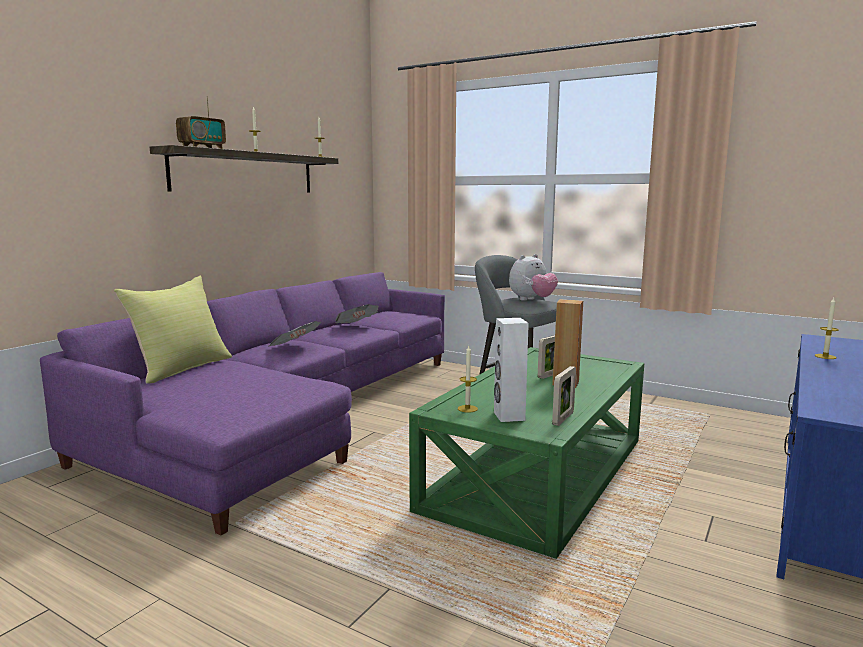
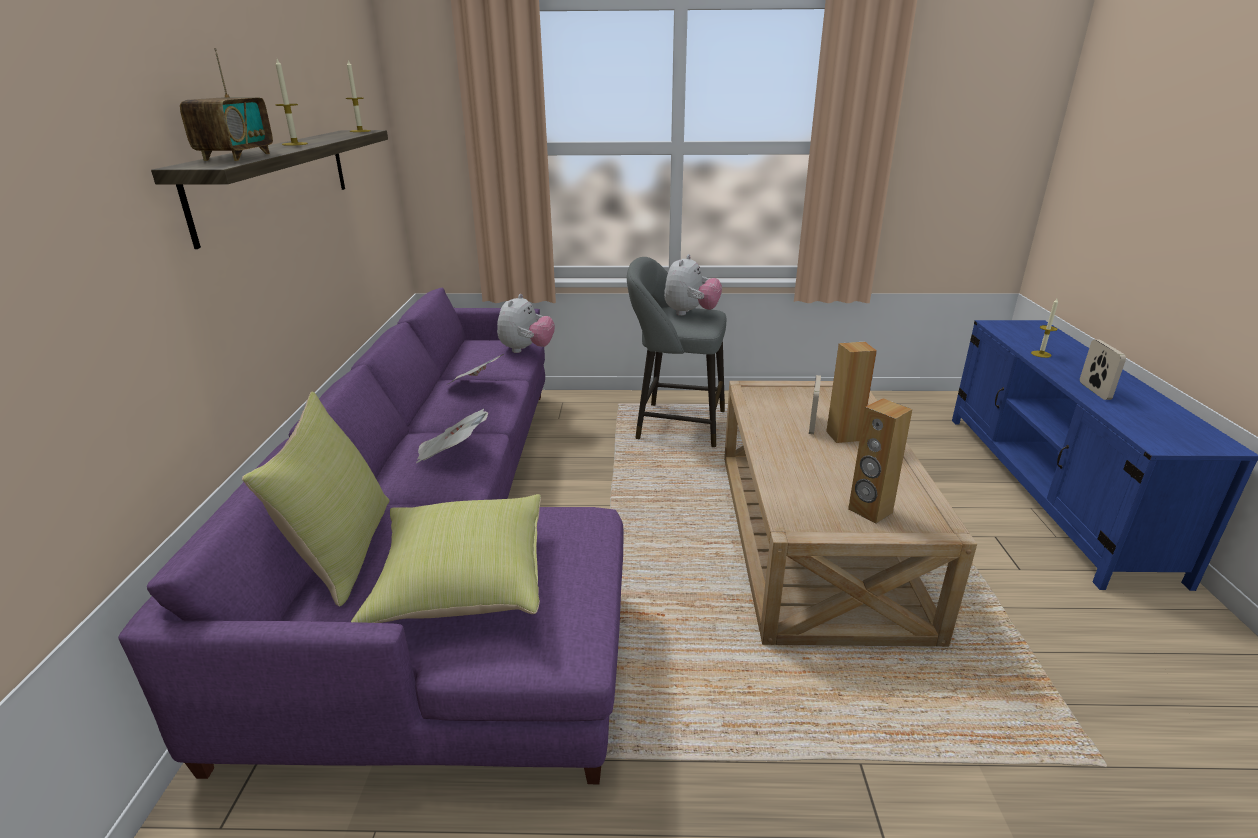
camera: 30 degrees left, 15 degrees up
(210, 388) = (462, 583): none -> yellow pillow
(417, 317) = (526, 350): none -> plush toy
(467, 408) = (817, 512): candle -> none
(508, 416) = (870, 511): white speaker -> brown speaker
(536, 472) = (812, 535): green coffee table -> beige coffee table
(563, 418) = (918, 497): picture frame -> picture frame (1094, 391)

